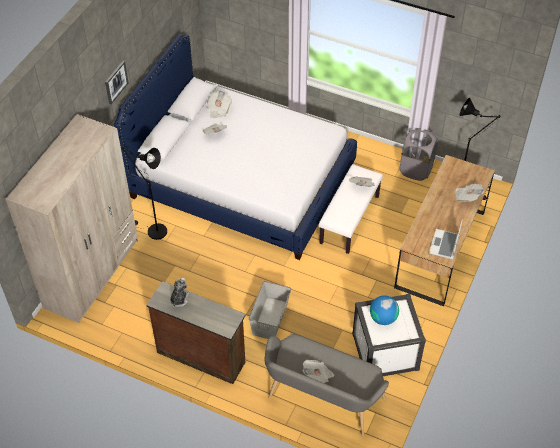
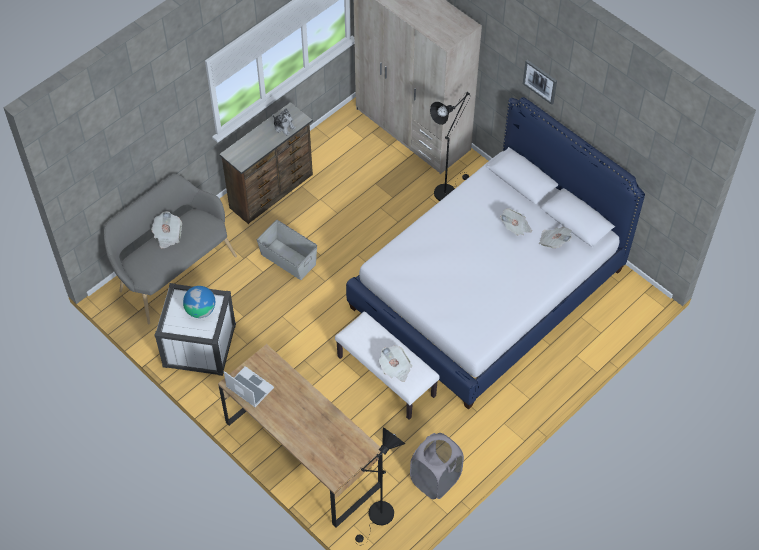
camera: 110 degrees right, 5 degrees up
(467, 197) = (305, 441): newspaper -> none

